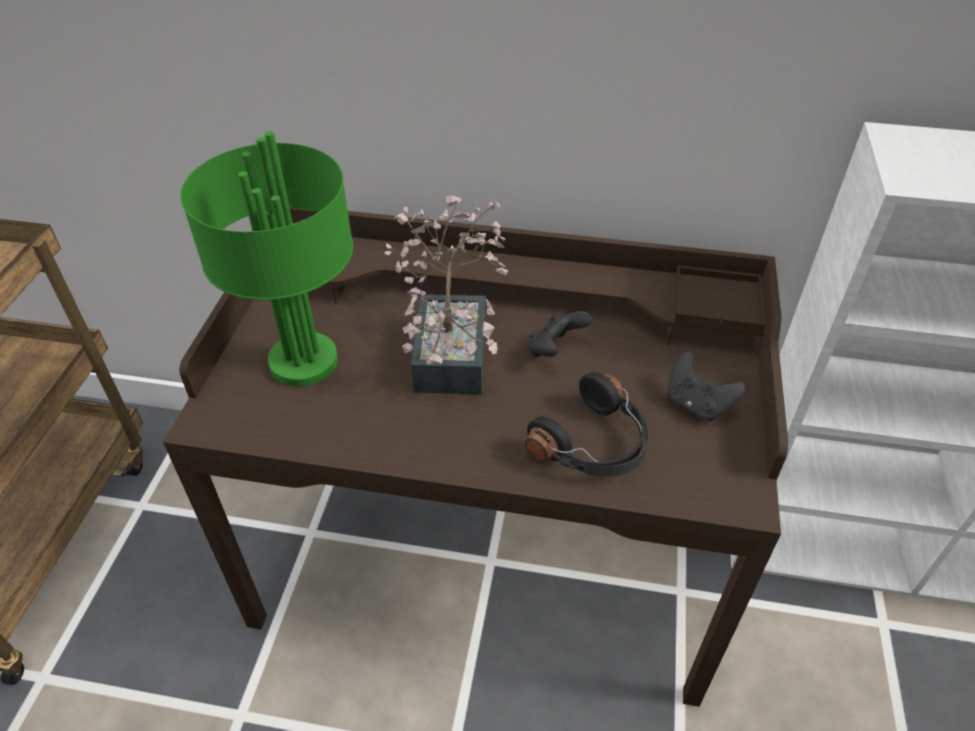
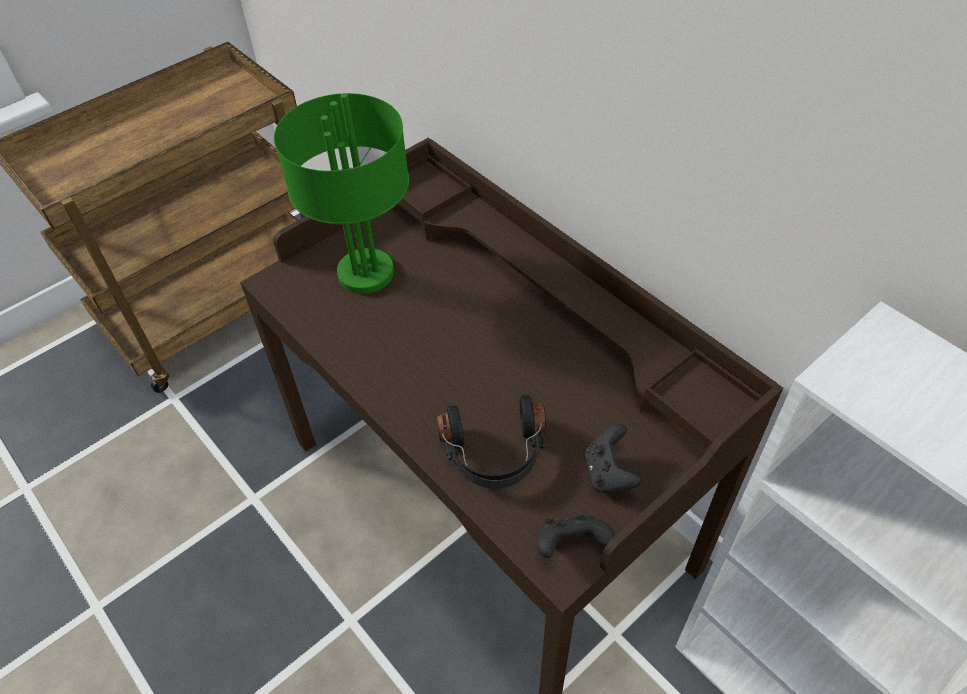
camera: 40 degrees right, 5 degrees up
(453, 346) = (473, 318): potted plant -> none
(554, 350) = (543, 364): black game controller -> black game controller (570, 545)

